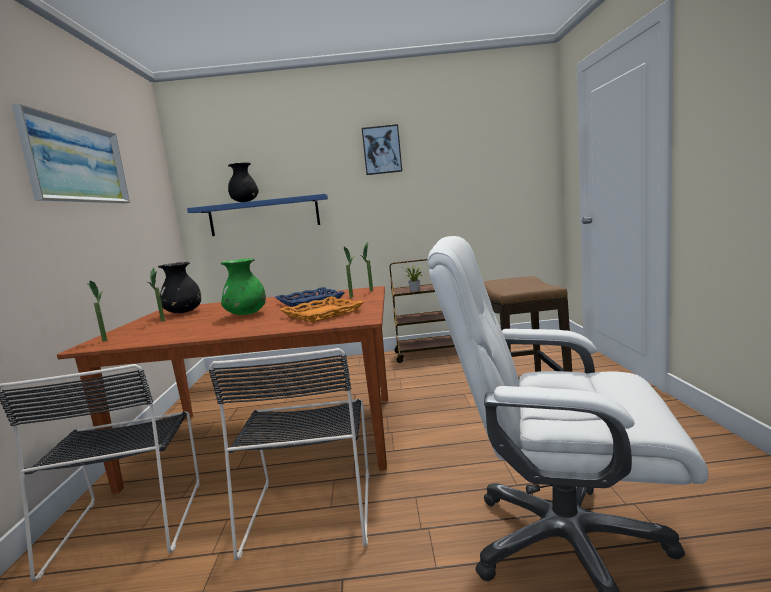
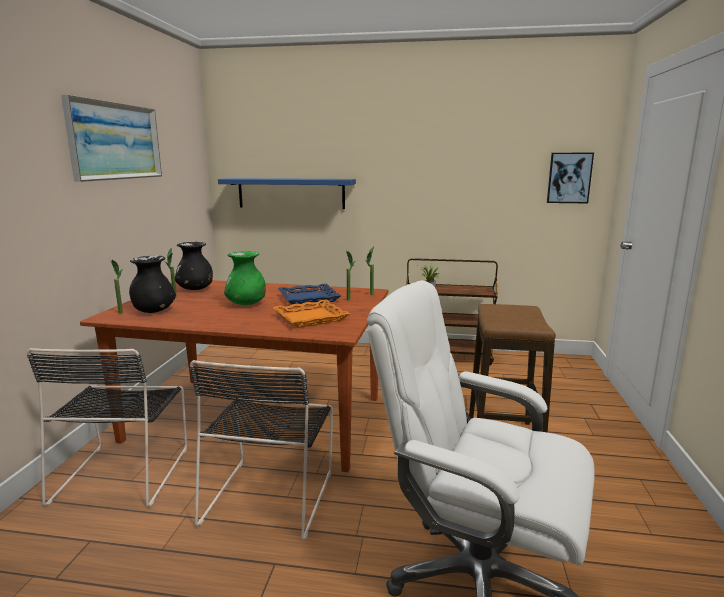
camera: 10 degrees right, 5 degrees up
(245, 202) = (273, 178): black vase -> black vase (154, 311)
(382, 150) = (417, 138): picture -> picture (569, 178)

